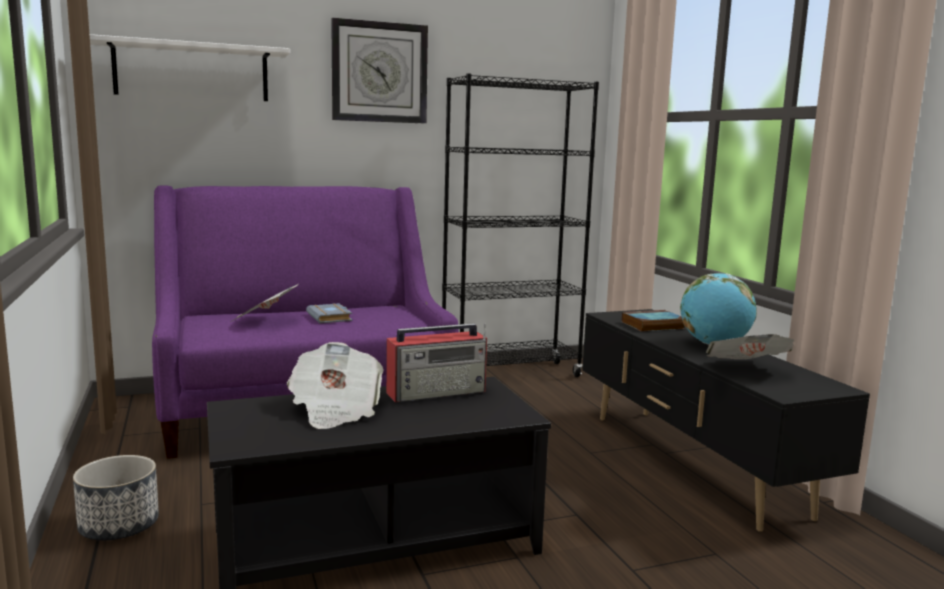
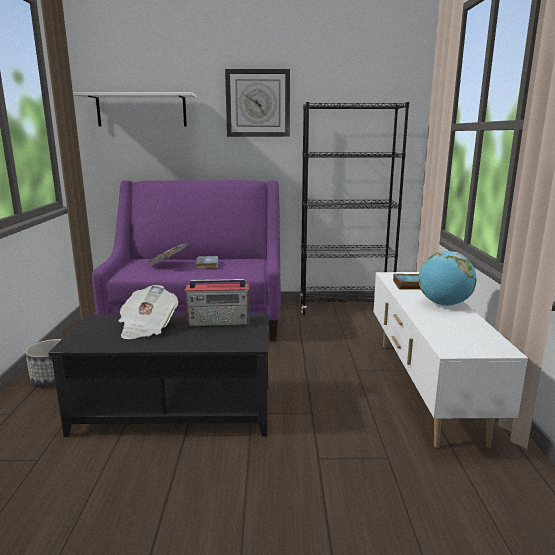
camera: 20 degrees right, 5 degrees up
(691, 463) = (425, 388): black tv stand -> white tv stand
(745, 370) = (443, 327): newspaper -> none

